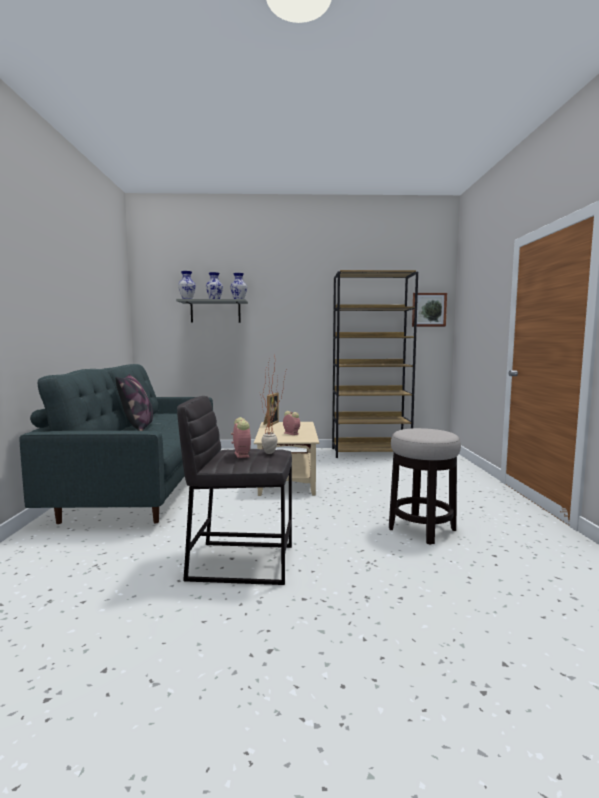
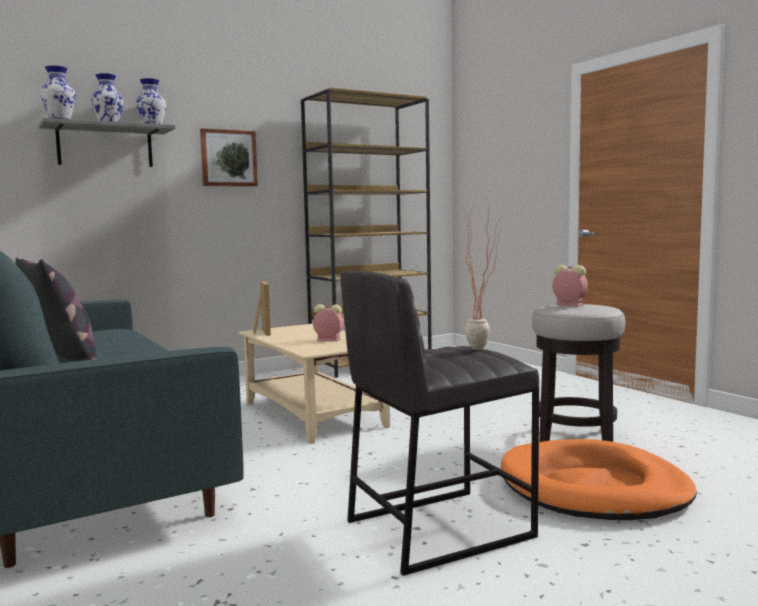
camera: 30 degrees left, 0 degrees up
(241, 454) = (447, 355): alarm clock -> alarm clock (568, 304)
(372, 566) = (593, 488): none -> orange dog bed
(428, 309) = (423, 155): picture -> picture (228, 158)

